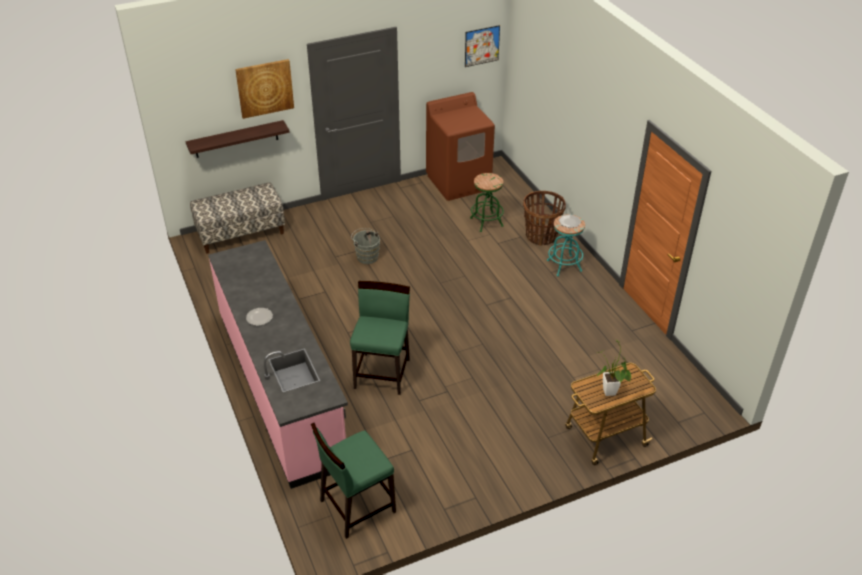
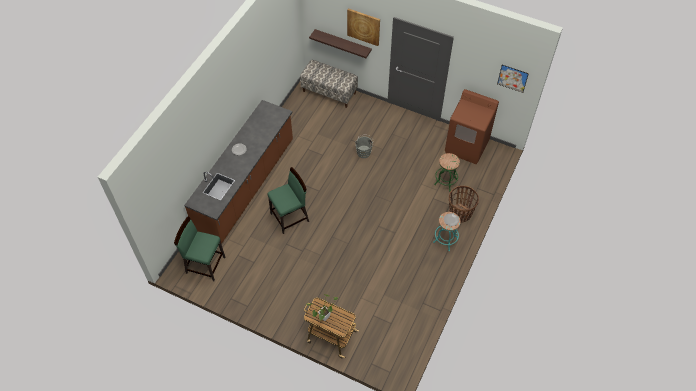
camera: 50 degrees right, 15 degrees up
(281, 387) = (246, 186): pink counter -> brown counter

